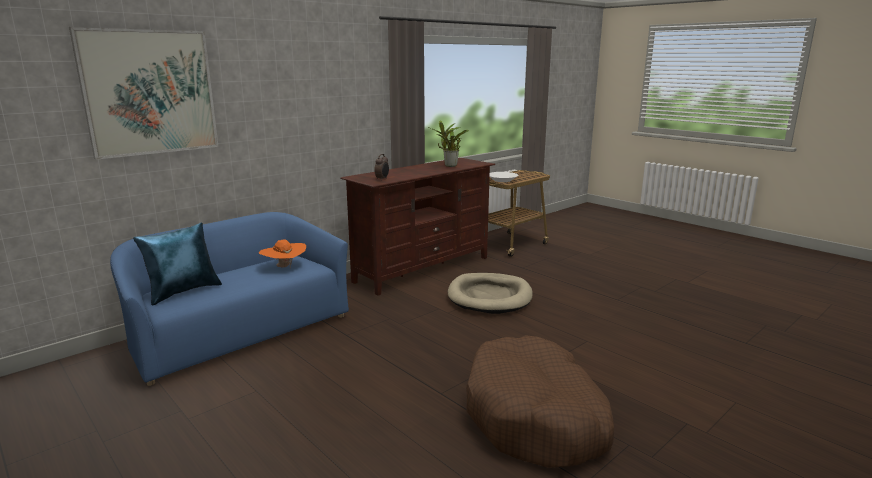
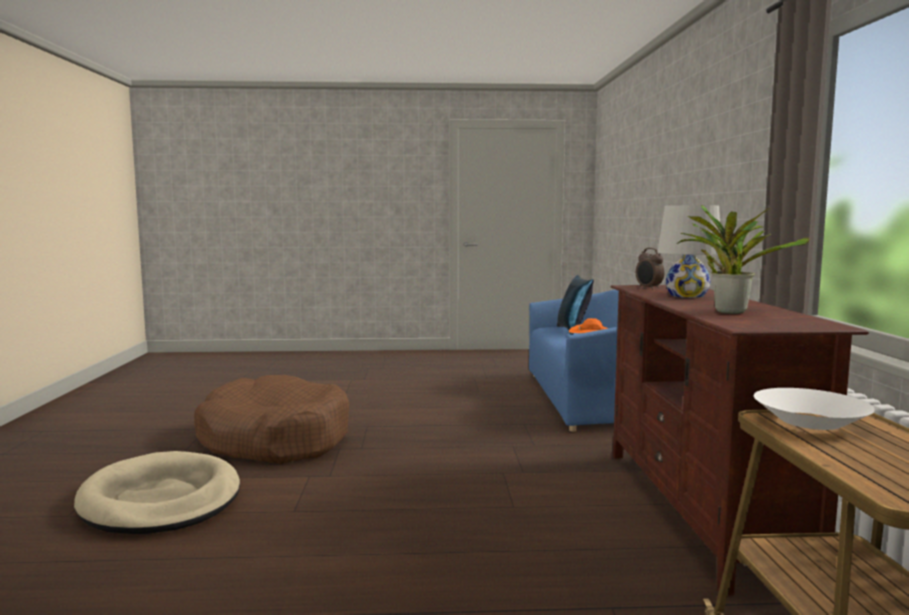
camera: 130 degrees right, 10 degrees down
(150, 92) = (648, 165): picture -> none
(404, 173) = (686, 295): none -> white table lamp
(489, 296) = (511, 513): beige dog bed -> beige dog bed (161, 500)

